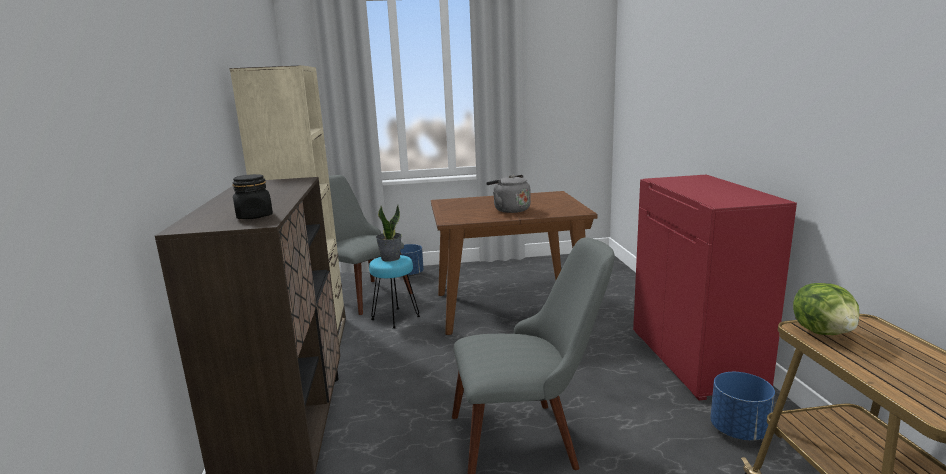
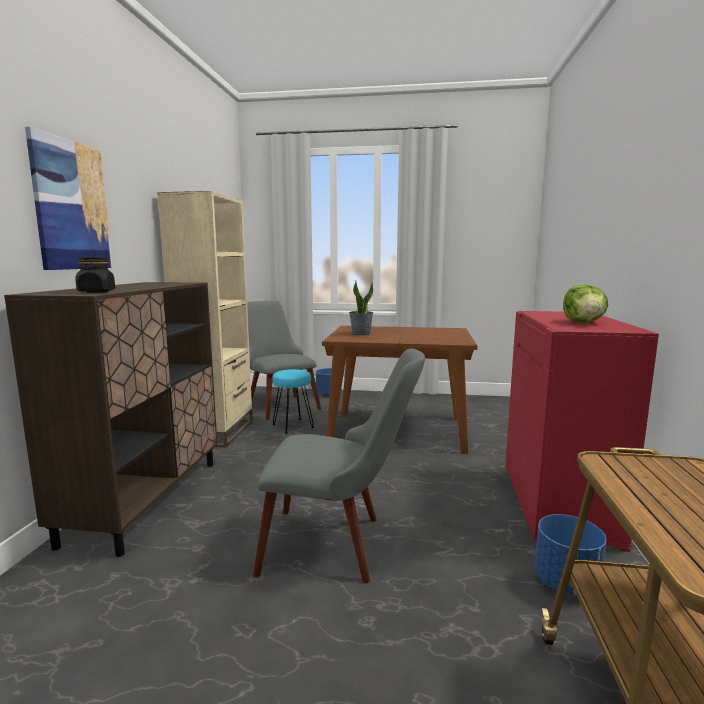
camera: 15 degrees right, 5 degrees down
(174, 107) = (71, 206): none -> picture
(390, 258) = (292, 371): potted plant -> potted plant (360, 334)
(509, 210) = (398, 336): grey kettle -> none
(824, 332) = (628, 467): lettuce -> lettuce (584, 322)

